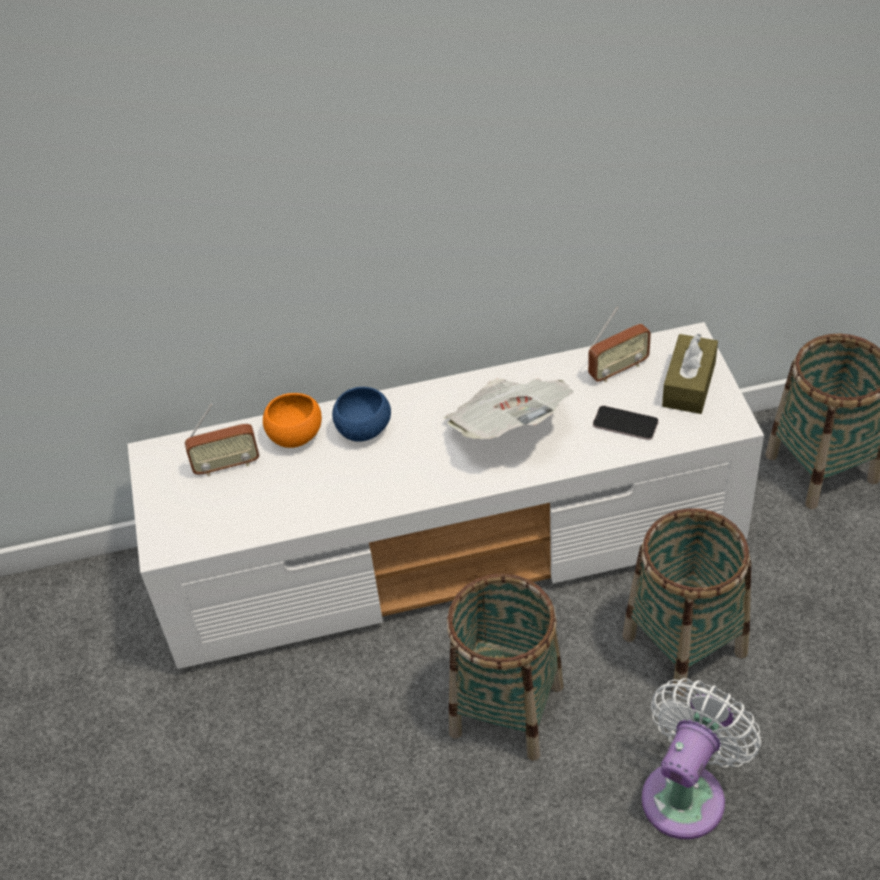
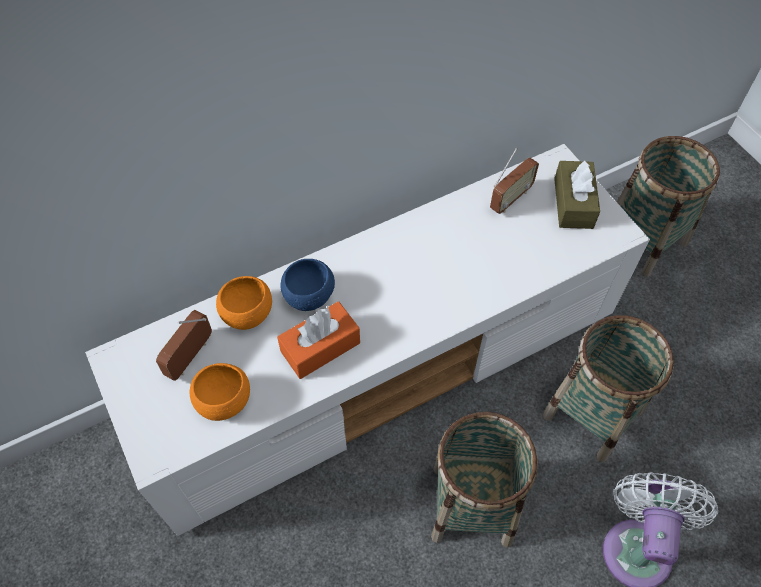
camera: 20 degrees left, 10 degrees up
(227, 465) = (190, 357): radio -> radio turned 150 degrees clockwise
(246, 511) = (224, 401): none -> orange bowl
(359, 479) = (320, 347): none -> orange tissue box
(508, 428) = (437, 271): newspaper -> none
(625, 423) = (534, 249): phone -> none

